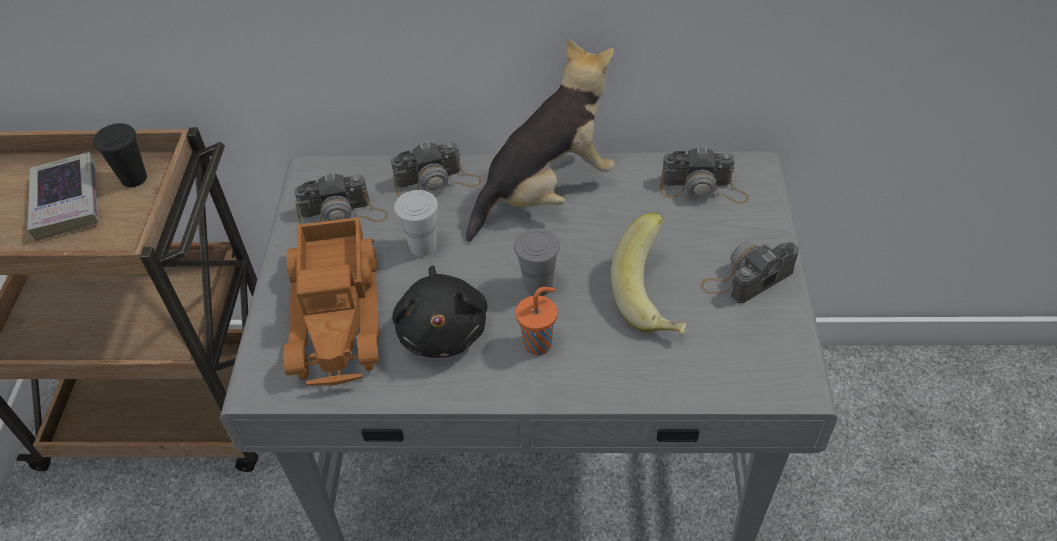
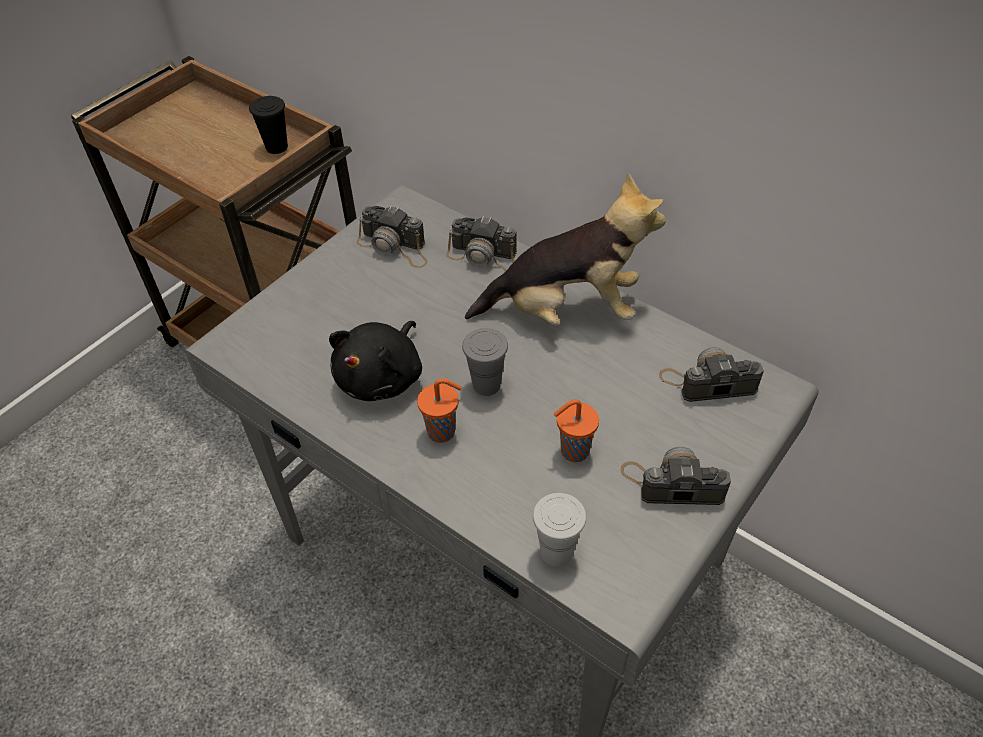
camera: 35 degrees right, 0 degrees up
(67, 201) = (223, 143): book -> none
(339, 312) = (324, 321): toy truck -> none
(423, 246) = (428, 303): white cup -> white cup (556, 552)
(655, 297) = (573, 451): banana -> orange cup
(703, 189) = (708, 382): camera -> camera turned 135 degrees clockwise

